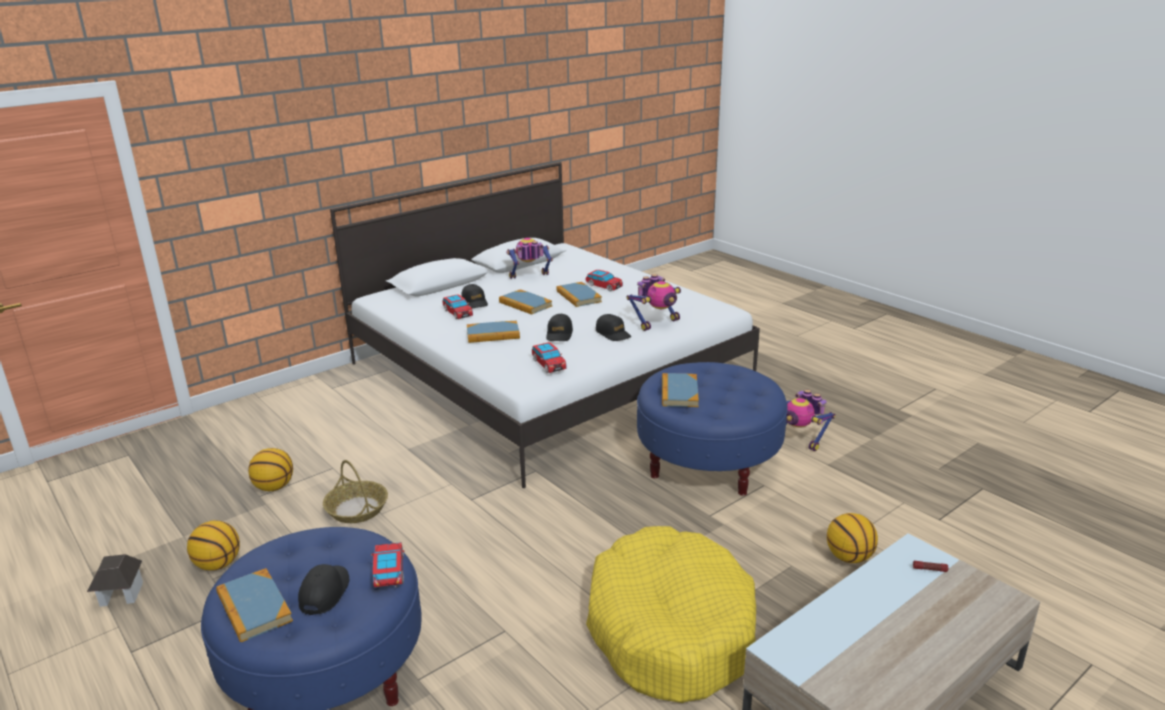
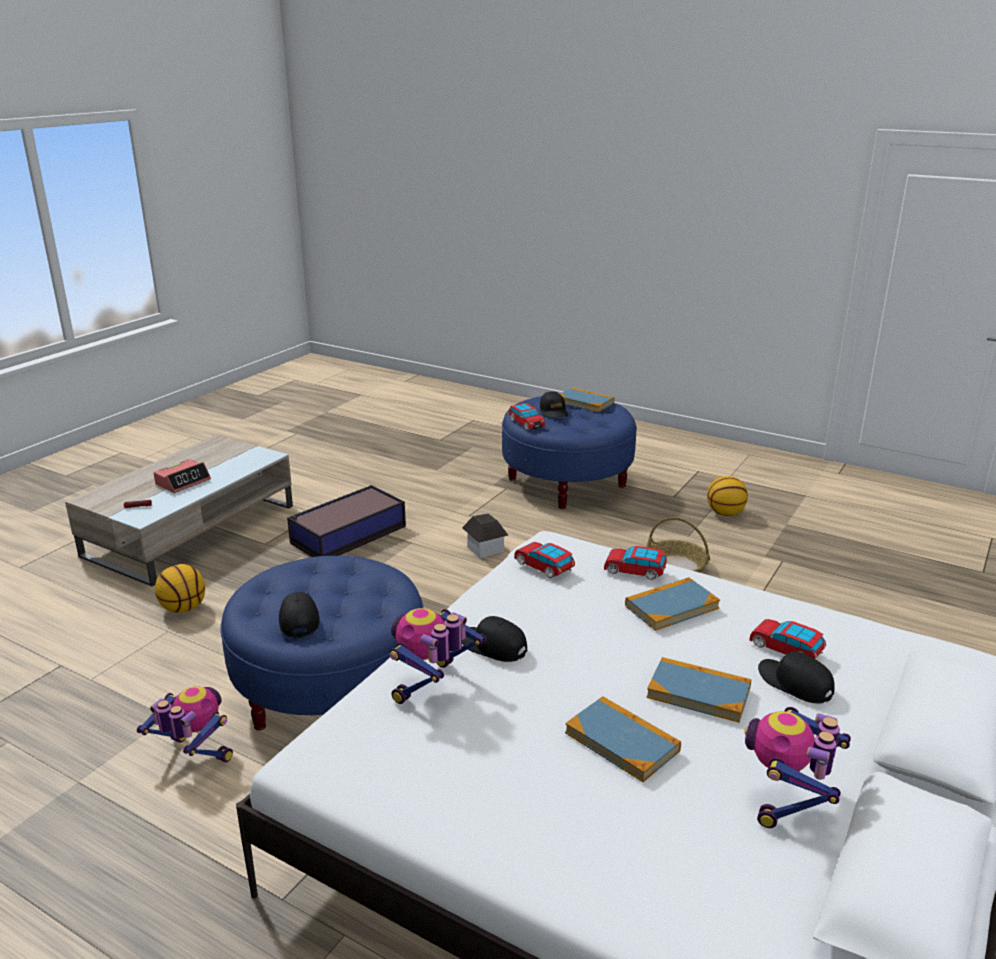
camera: 160 degrees right, 0 degrees up
(121, 594) = (759, 489): toy house -> toy house (485, 549)
(274, 487) = (783, 570): basketball -> none
(530, 278) = (788, 799): toy robot -> toy robot turned 150 degrees clockwise
(559, 334) = (573, 622): black cap -> black cap (299, 620)
(604, 286) = (598, 798): toy car -> toy car (635, 570)
(670, 629) = (347, 535): yellow dog bed -> storage box
(679, 393) = (364, 586): book -> none
(890, 609) = (183, 482): none -> alarm clock

